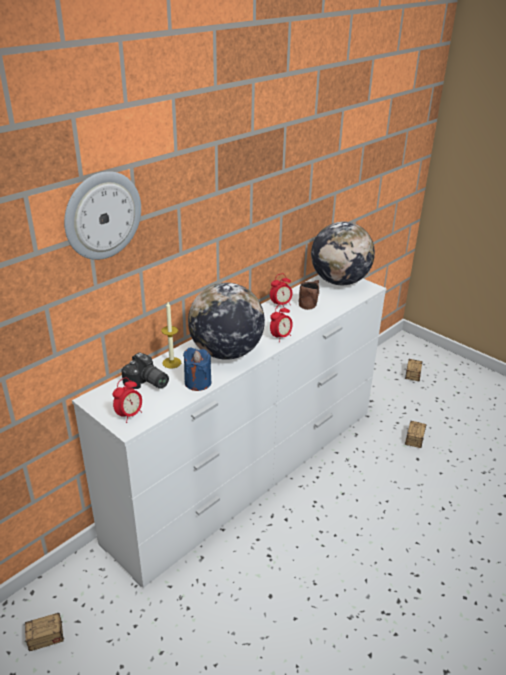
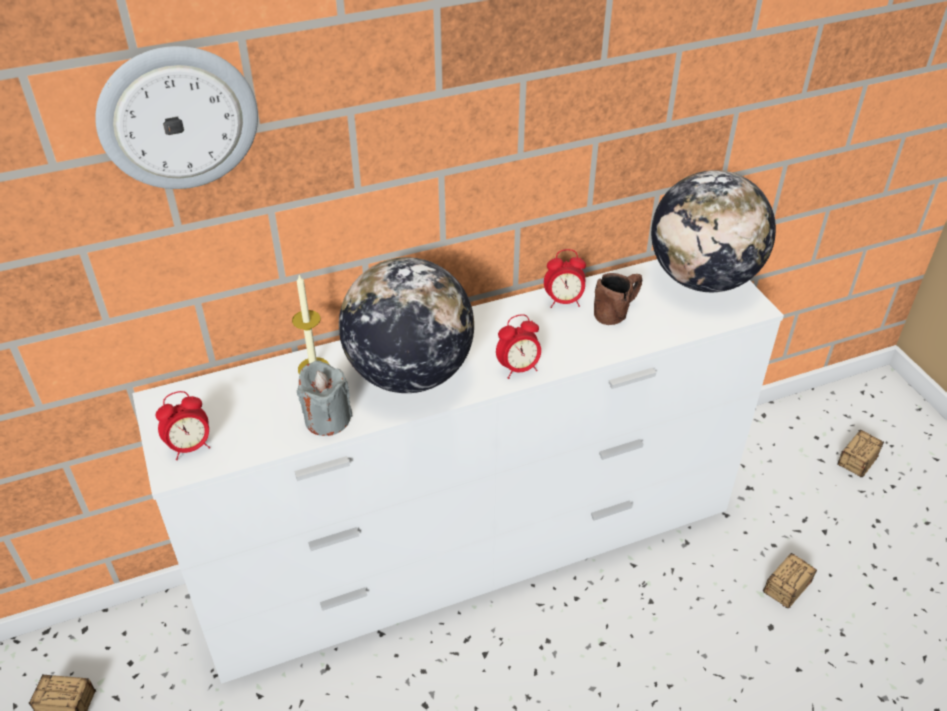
camera: 25 degrees right, 10 degrees up
(146, 383) = (252, 396): camera -> none
(198, 382) = (327, 419): blue candle -> grey candle

